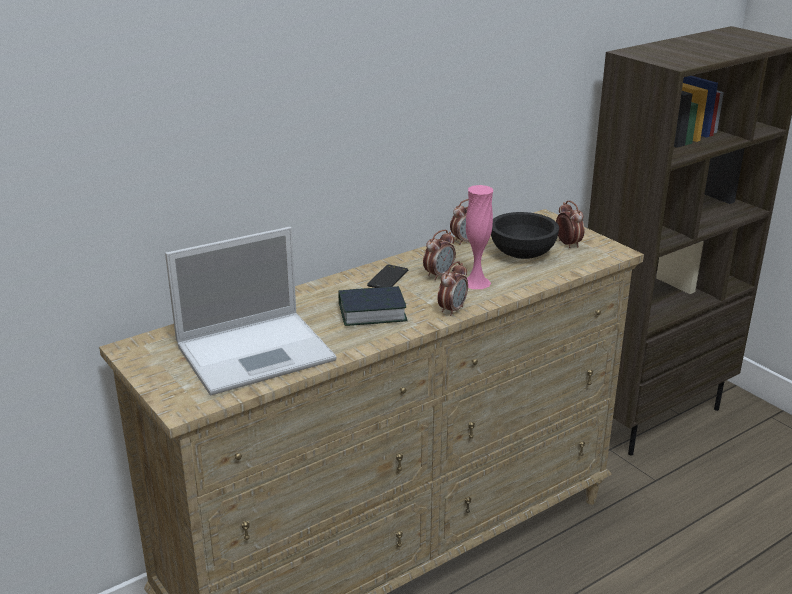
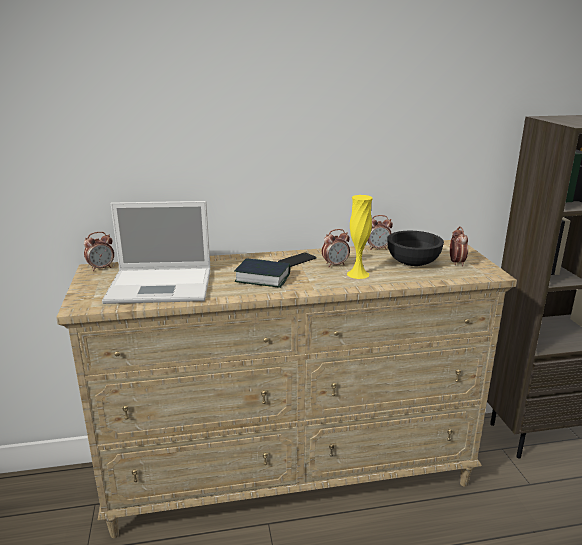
camera: 25 degrees right, 5 degrees down
(452, 310) = (321, 287): alarm clock -> alarm clock (101, 268)
(476, 282) = (358, 274): pink vase -> yellow vase

